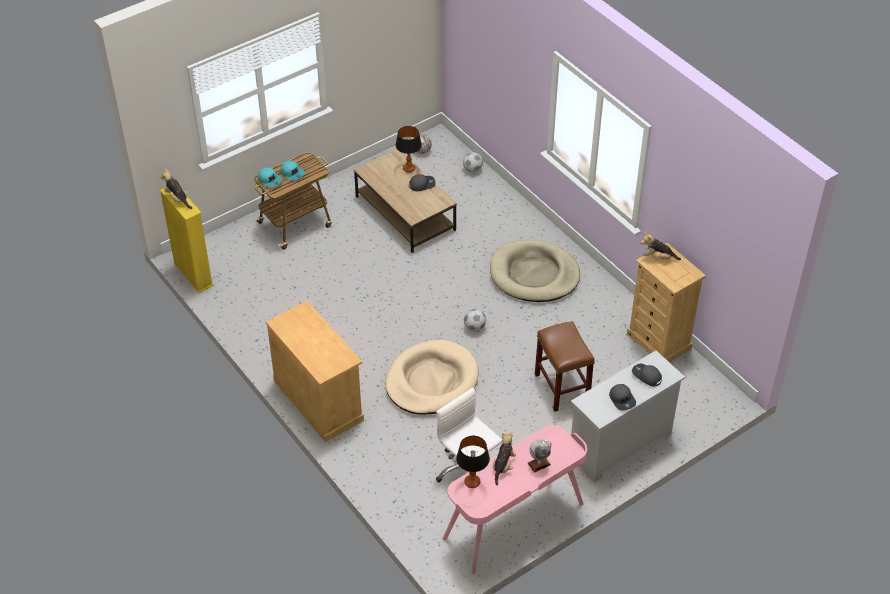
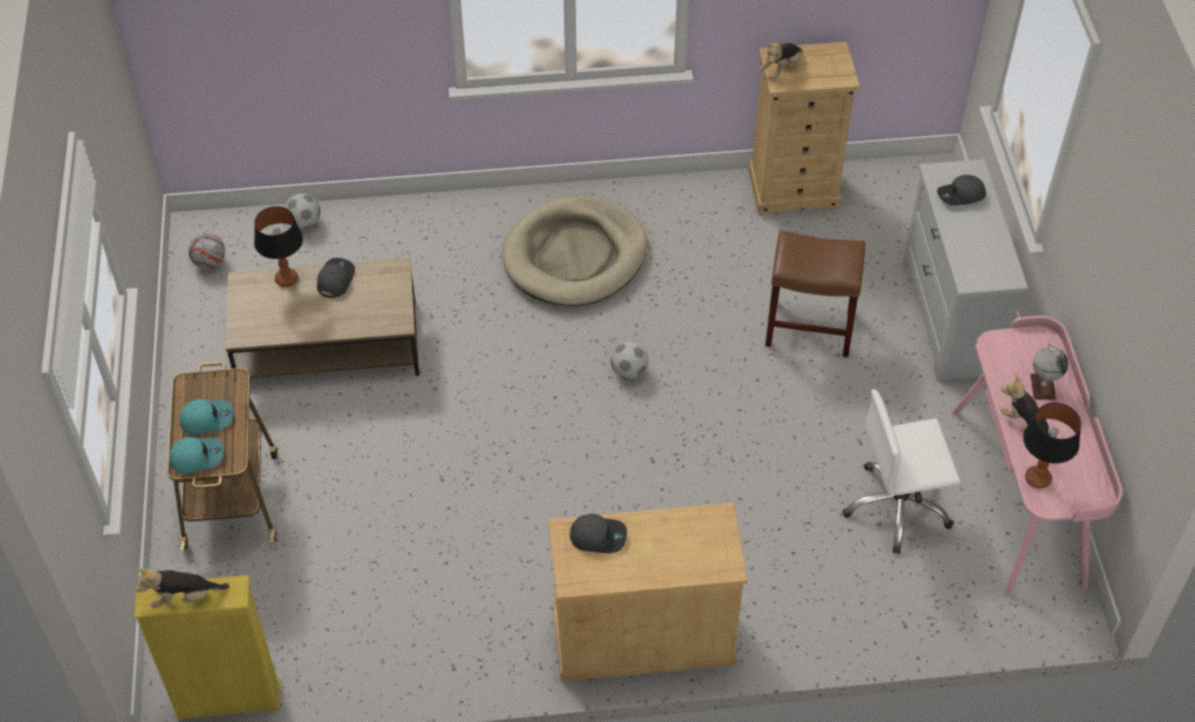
camera: 60 degrees left, 5 degrees up
(431, 381) = (699, 471): beige dog bed -> none
(622, 399) = (988, 239): grey cap -> grey cap (598, 536)

